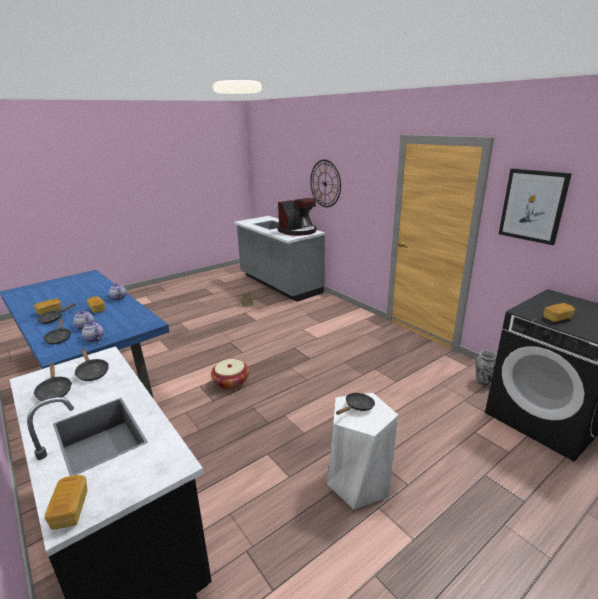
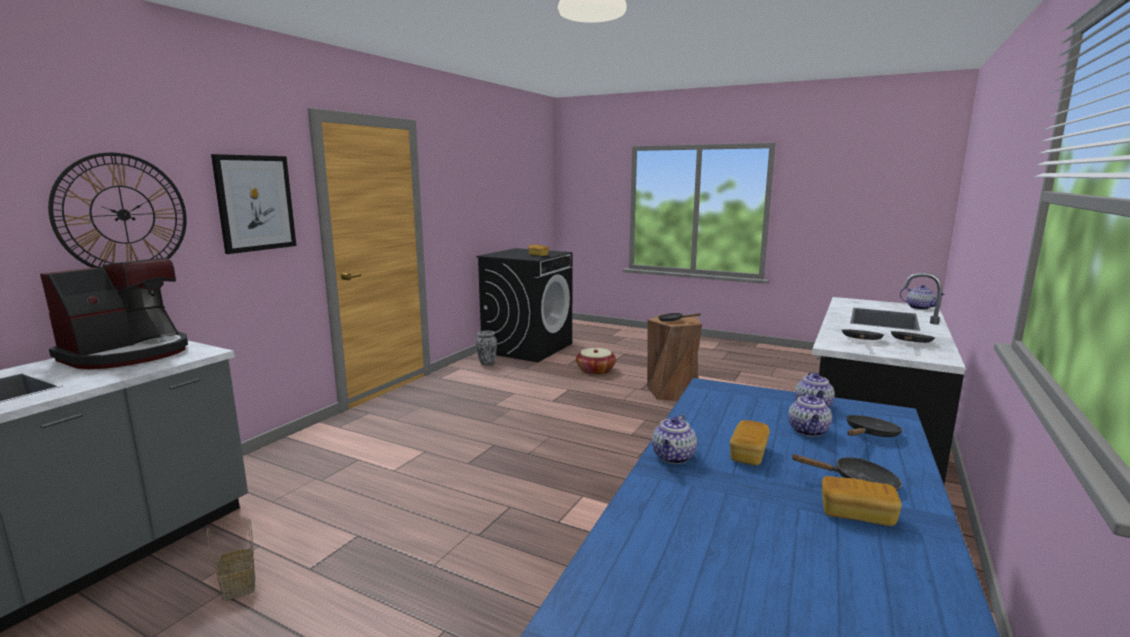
camera: 115 degrees left, 10 degrees down
(70, 509) = (920, 308): bread -> teapot
(231, 382) = (604, 488): basket -> basket (595, 370)
(298, 231) = (128, 354): coffee machine -> coffee machine turned 90 degrees clockwise
(358, 482) = (673, 392): white stool -> brown stool
(533, 206) = (453, 185): picture -> picture (255, 203)

